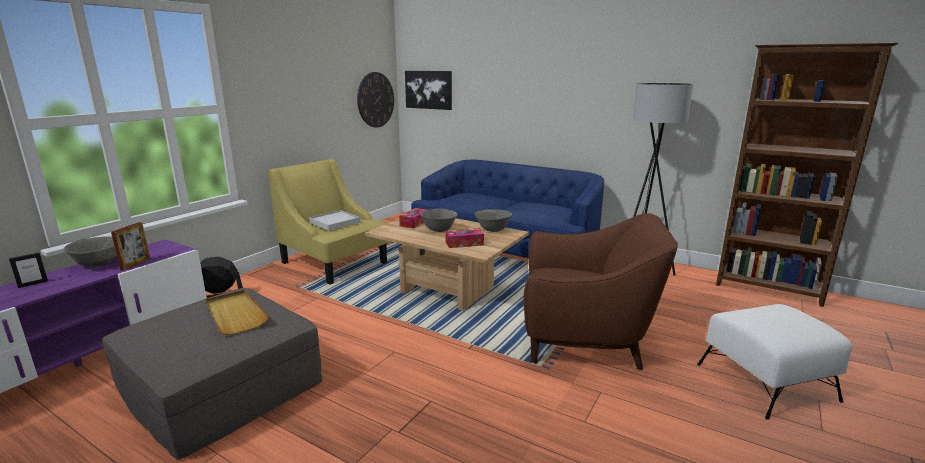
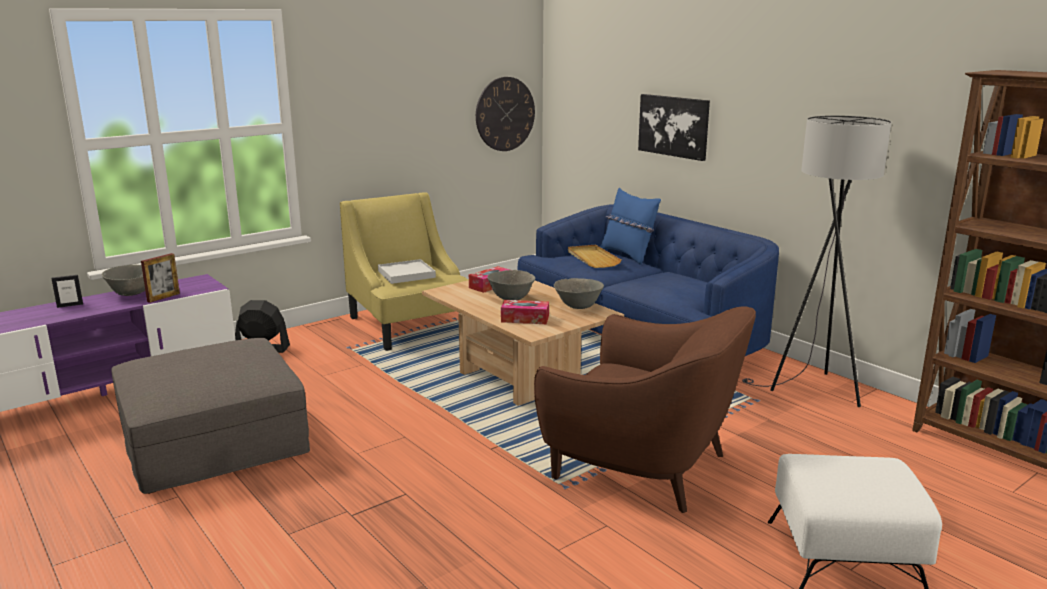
camera: 20 degrees right, 0 degrees up
(235, 314) = (230, 362): beige tray -> beige tray (592, 258)
(429, 89) = (578, 102): picture -> picture (674, 126)
(486, 193) = (628, 255): none -> blue pillow

